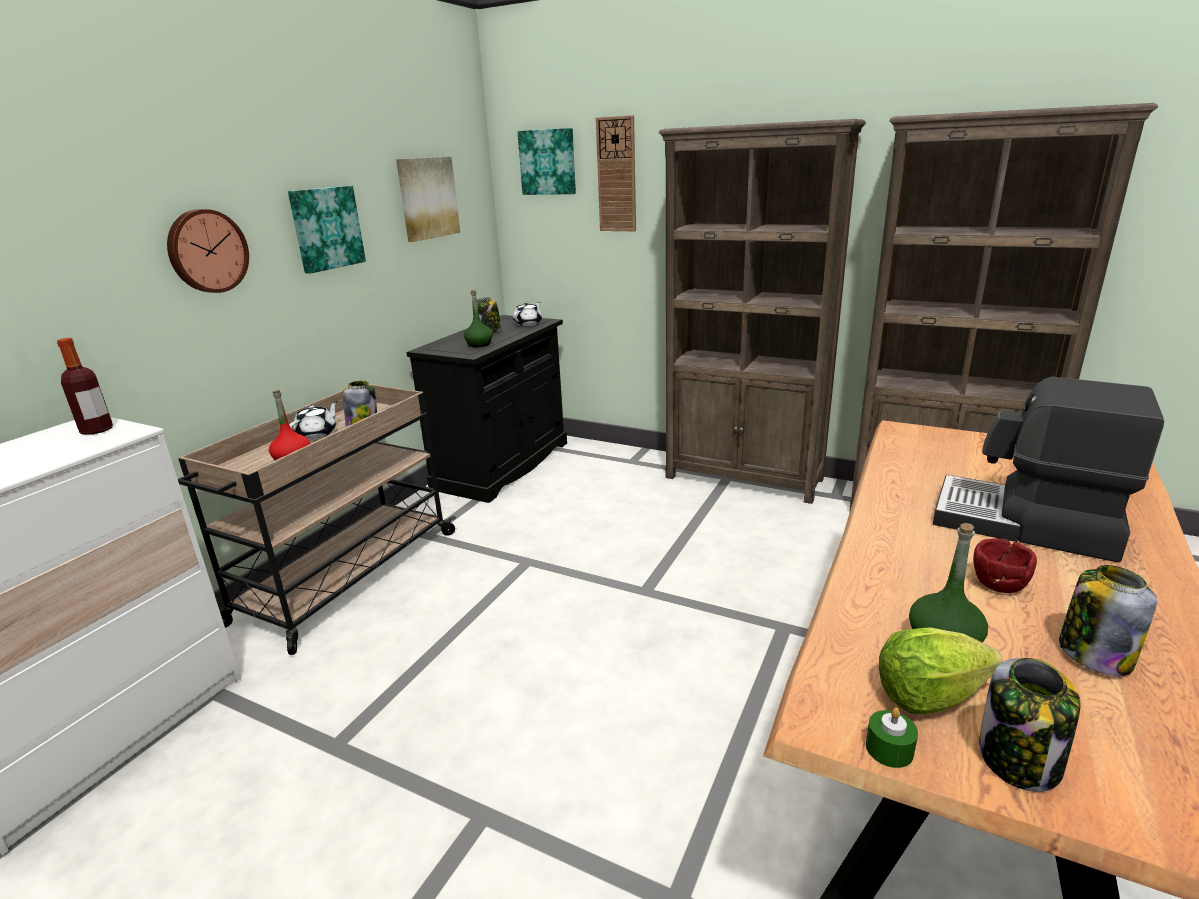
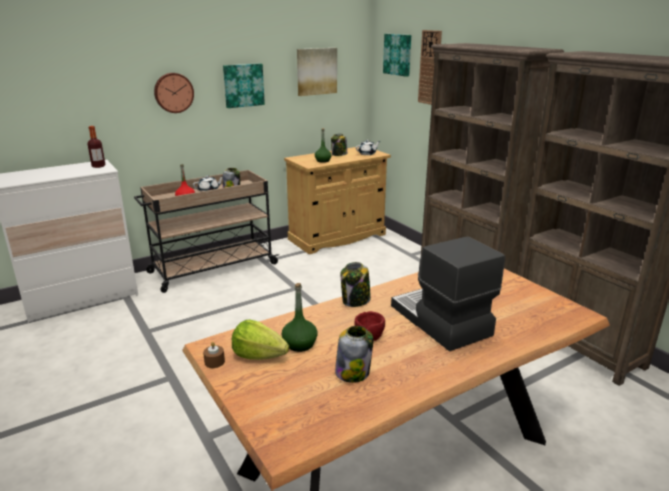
camera: 30 degrees right, 0 degrees up
(503, 465) = (337, 237): black cabinet -> beige cabinet
(889, 749) = (214, 362): green candle -> brown candle
(1019, 760) = (251, 383): jar -> jar (355, 301)

